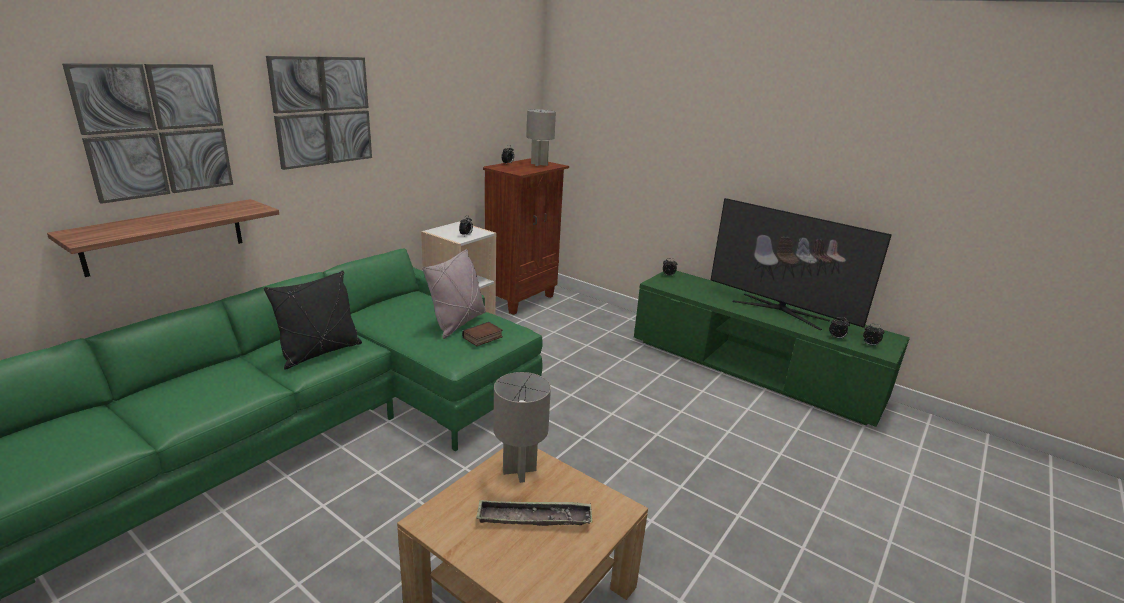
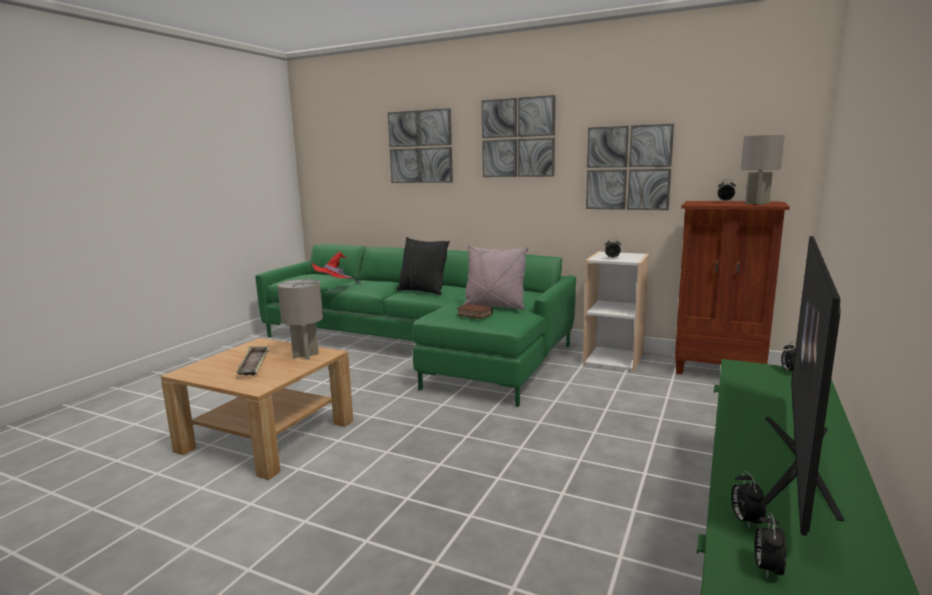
camera: 80 degrees right, 10 degrees down
(165, 236) = (417, 207): shelf -> none
(194, 422) = (334, 287): none -> red hat
(435, 140) = (628, 168): none -> picture

